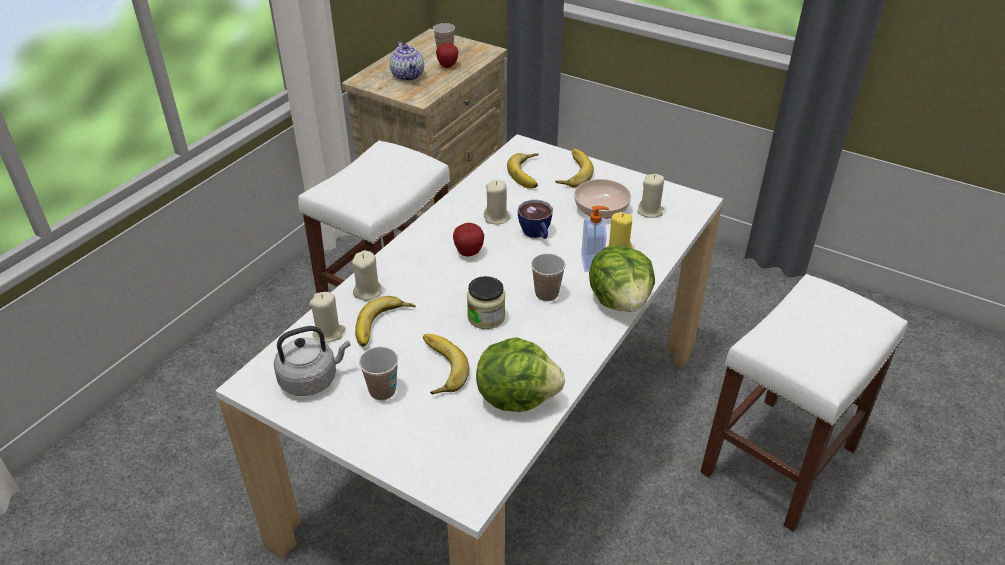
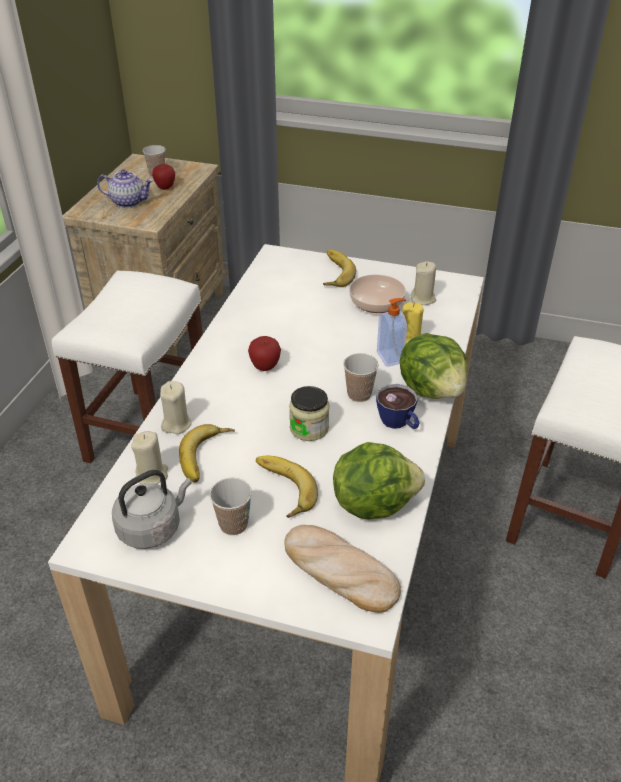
camera: 15 degrees left, 0 degrees up
(408, 76) = (128, 202): teapot -> teapot turned 45 degrees counterclockwise
(459, 451) = (339, 571): none -> bread
(497, 217) = (279, 328): beige candle -> none
(529, 174) = (293, 280): banana -> none
(537, 234) = (325, 338): cup -> cup (399, 423)

